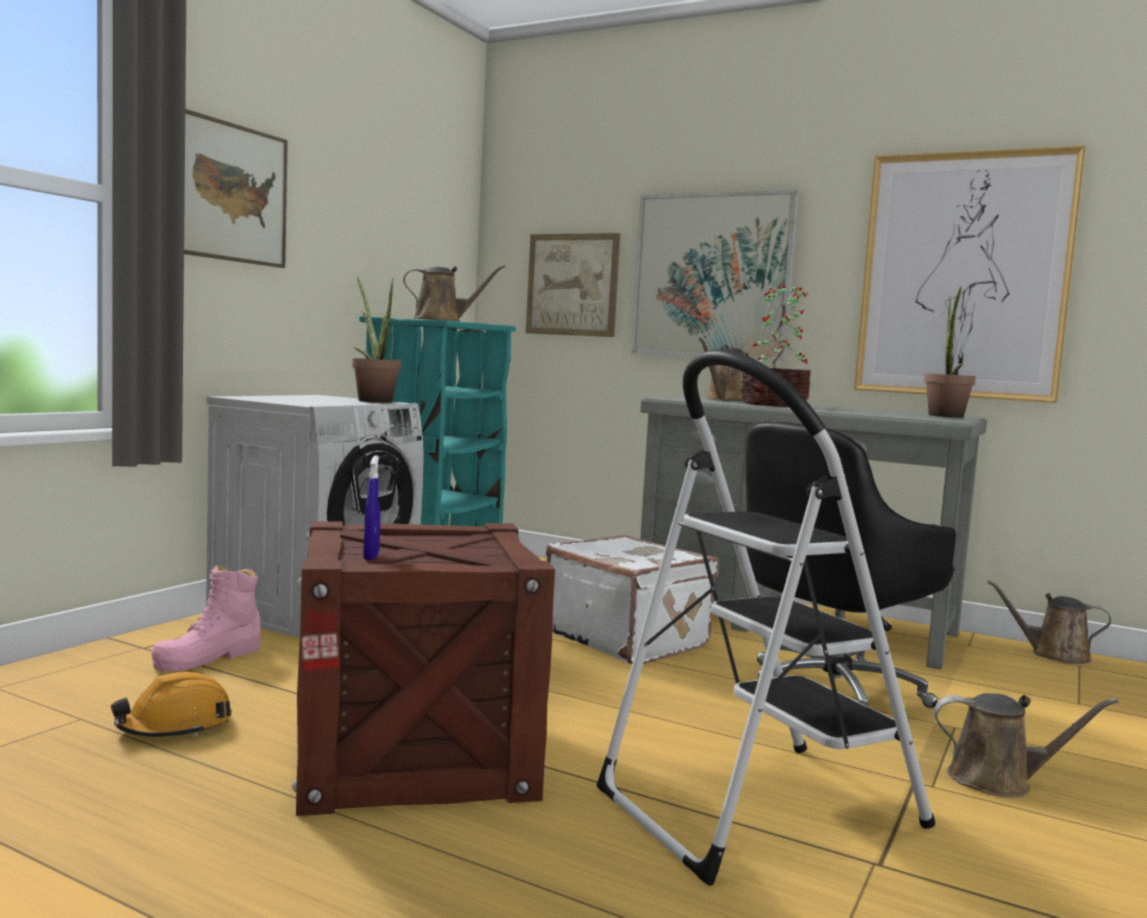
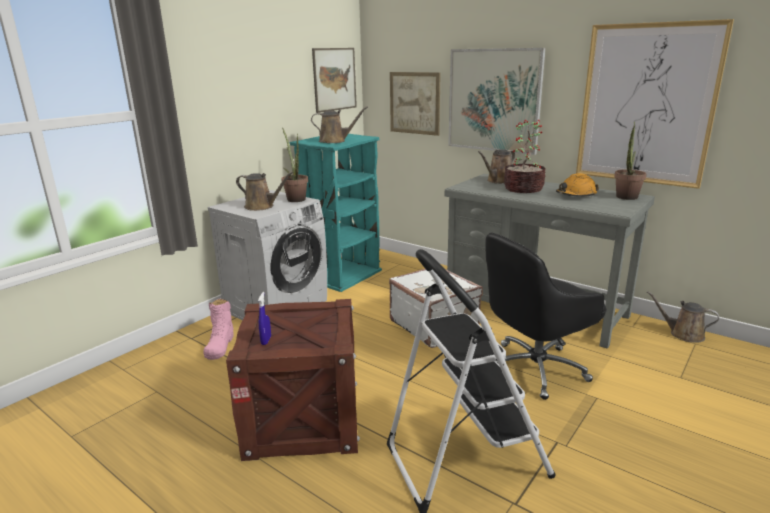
camera: 10 degrees right, 15 degrees up
(175, 726) = (197, 397): orange hard hat -> orange hard hat (576, 195)
(208, 657) = (220, 345): pink boot -> pink boot turned 45 degrees counterclockwise
(234, 193) = (207, 92): picture -> picture (334, 79)
(998, 780) = (605, 442): brown watering can -> brown watering can (262, 206)

